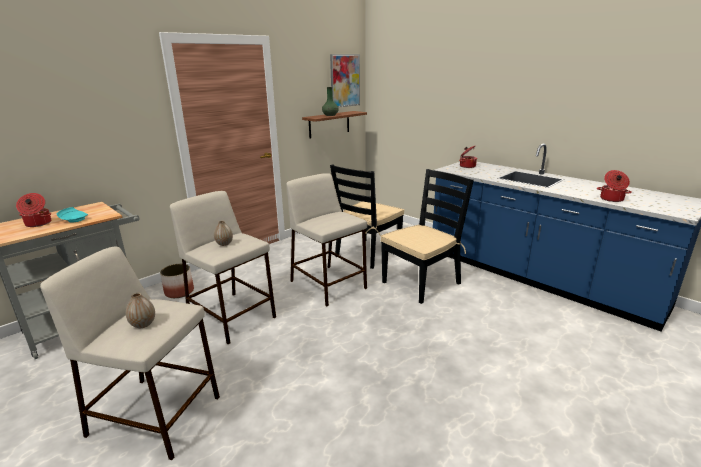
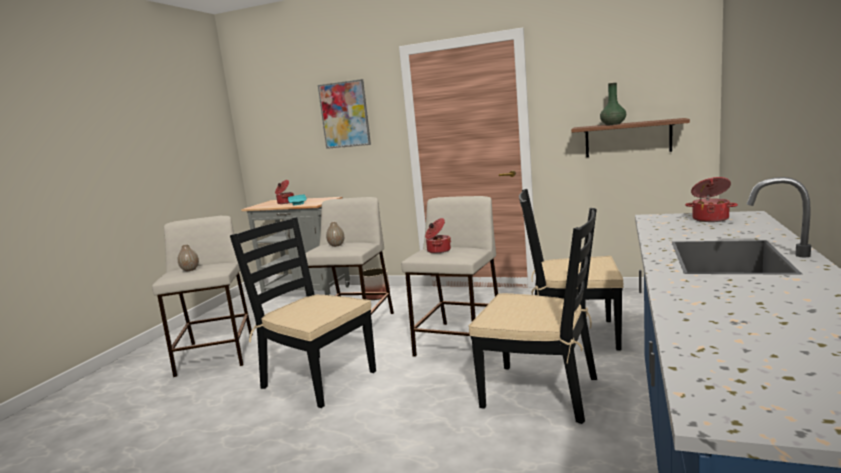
camera: 65 degrees right, 10 degrees down
(311, 355) = (317, 379): none -> black chair
(345, 80) = (665, 71): picture -> picture (344, 114)
(611, 199) = (704, 325): cooking pot -> cooking pot (438, 250)

